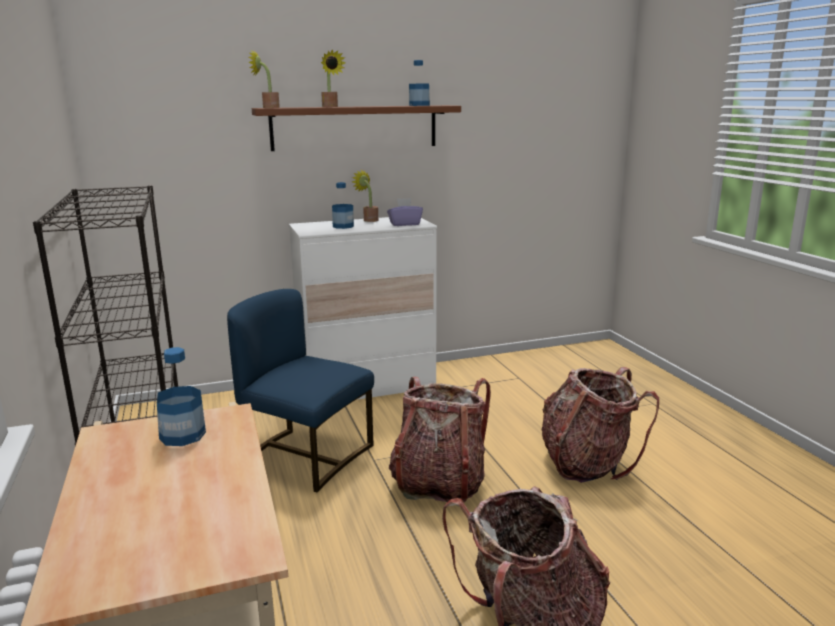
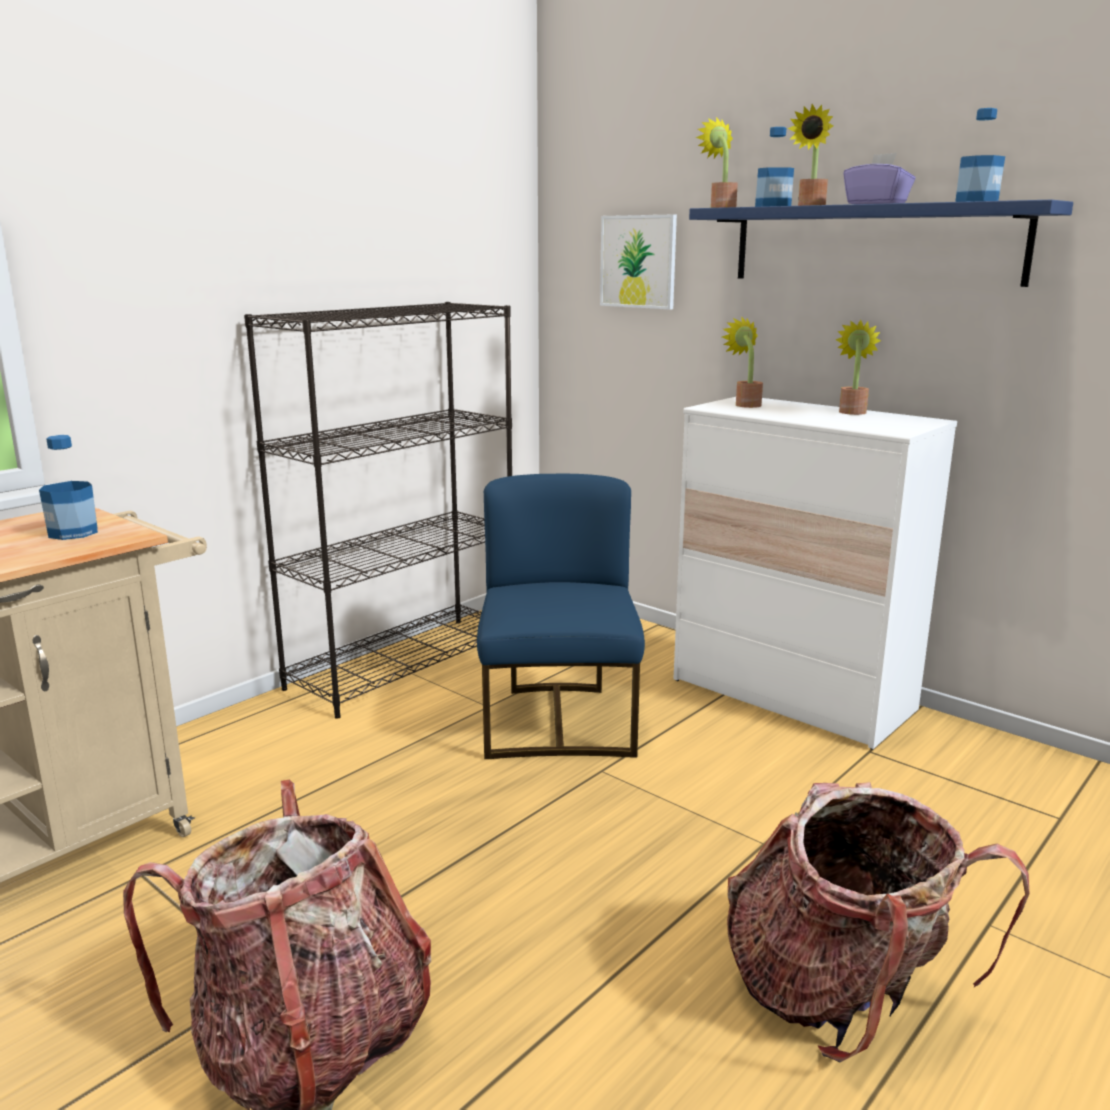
camera: 60 degrees right, 0 degrees up
(185, 144) = (638, 261): none -> picture
(316, 227) = (745, 404): none -> potted plant
(343, 226) = (779, 410): bottle -> bottle (773, 206)
(355, 127) = (872, 244): brown shelf -> blue shelf
(404, 224) = (871, 425): purple tissue box -> purple tissue box (876, 204)
(439, 483) = (598, 844): backpack -> none

